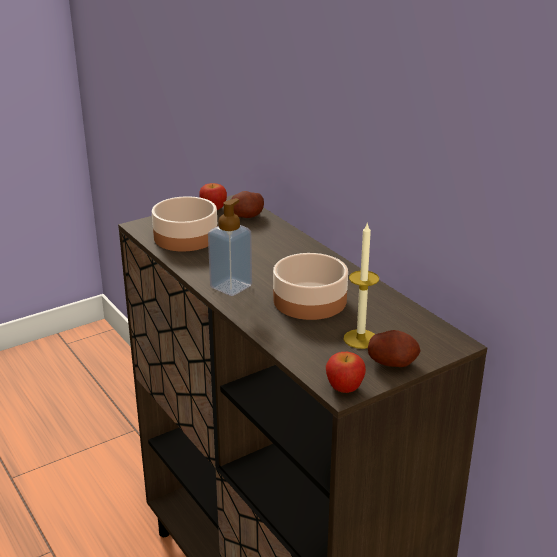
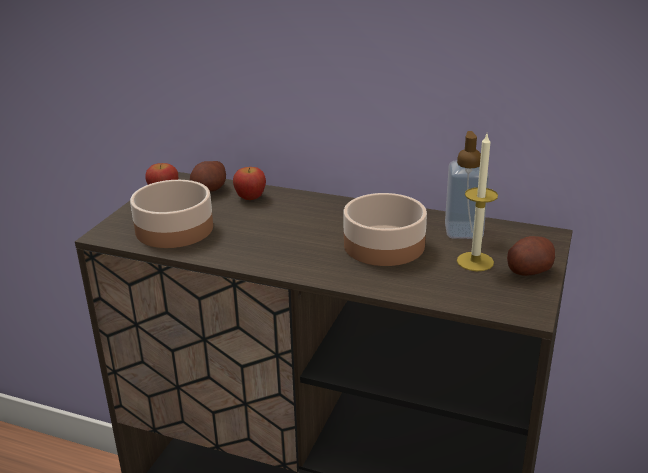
camera: 35 degrees left, 0 degrees up
(231, 286) = (292, 260): soap dispenser -> soap dispenser (463, 231)
(344, 388) = (527, 309): apple -> apple (250, 197)

